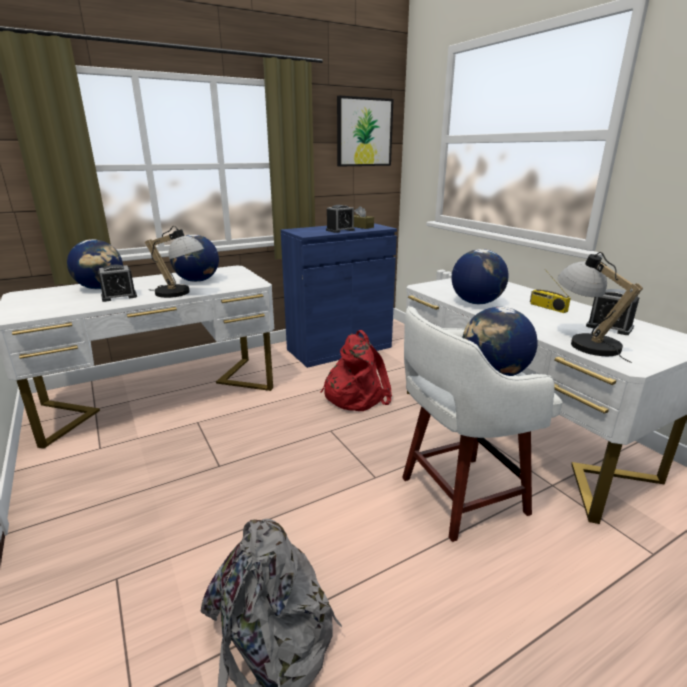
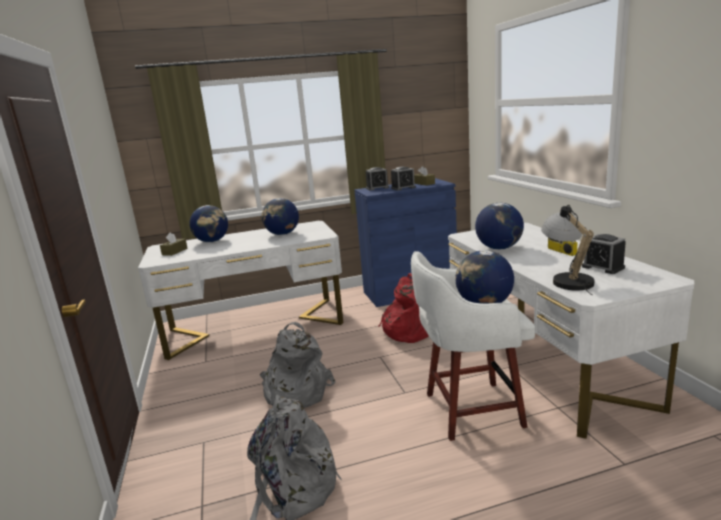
camera: 15 degrees right, 5 degrees down
(47, 301) = (174, 251): none -> brown tissue box
(119, 296) = (223, 247): alarm clock -> alarm clock (377, 188)
(180, 293) = (266, 244): table lamp -> none
(235, 486) = (295, 392): none -> grey backpack
(364, 132) = (430, 101): picture -> none

